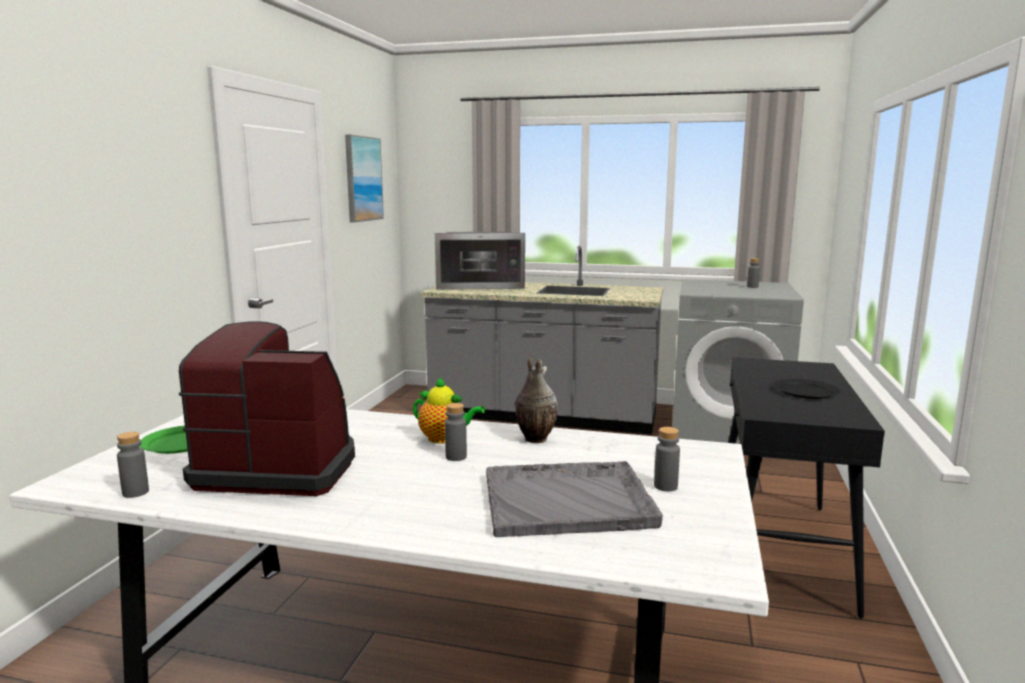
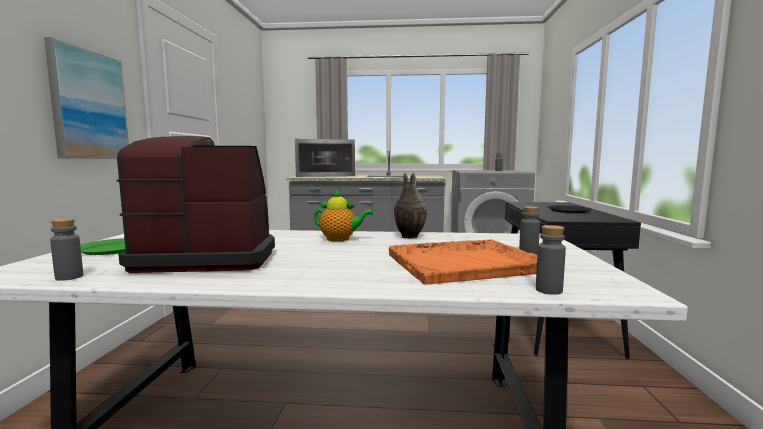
camera: 10 degrees left, 5 degrees down
(363, 179) = (243, 104): picture -> picture (89, 105)
(456, 457) = (356, 246): grey bottle -> grey bottle (549, 290)
(569, 501) = (465, 263): grey tray -> orange tray

